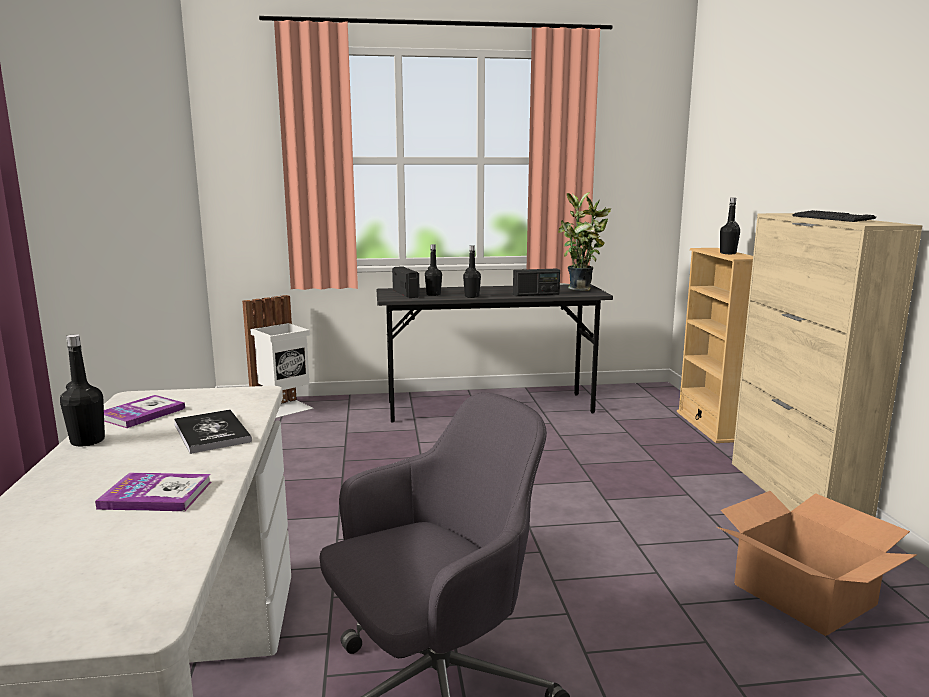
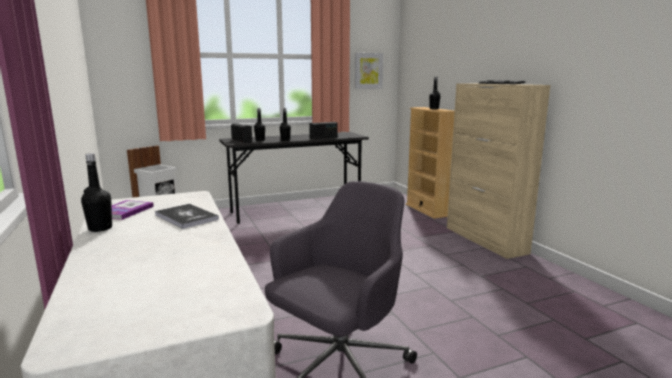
camera: 15 degrees left, 0 degrees up
(156, 495) = (182, 251): book -> none
(582, 289) = (348, 134): potted plant -> none
(629, 182) = (368, 71): none -> picture
(804, 594) = (510, 287): cardboard box -> none

